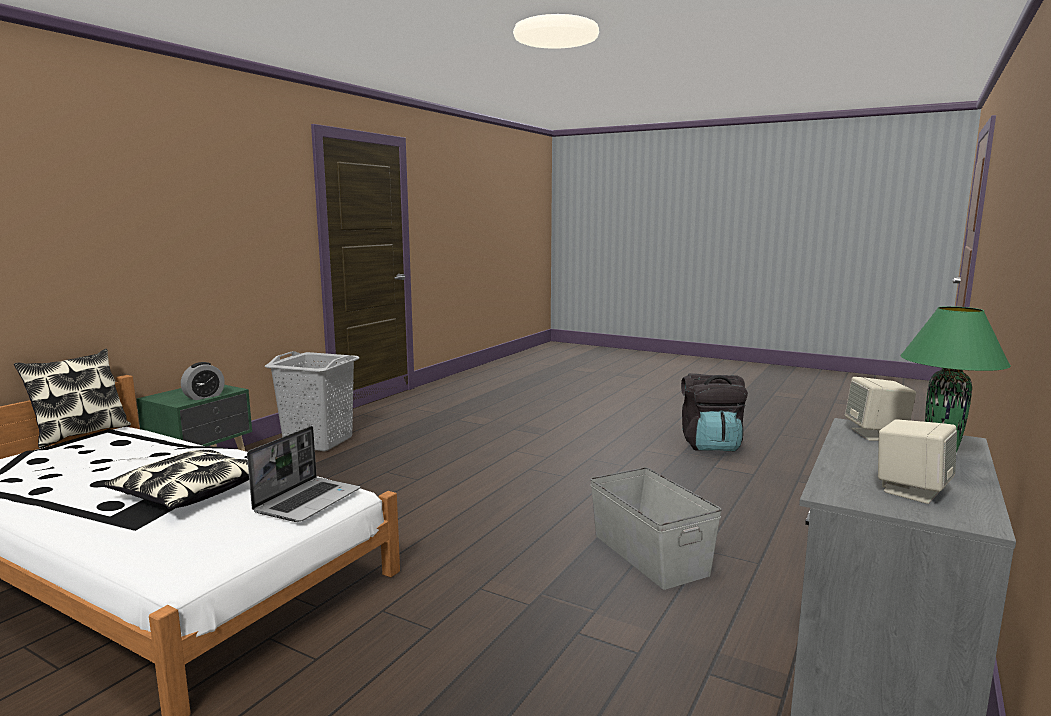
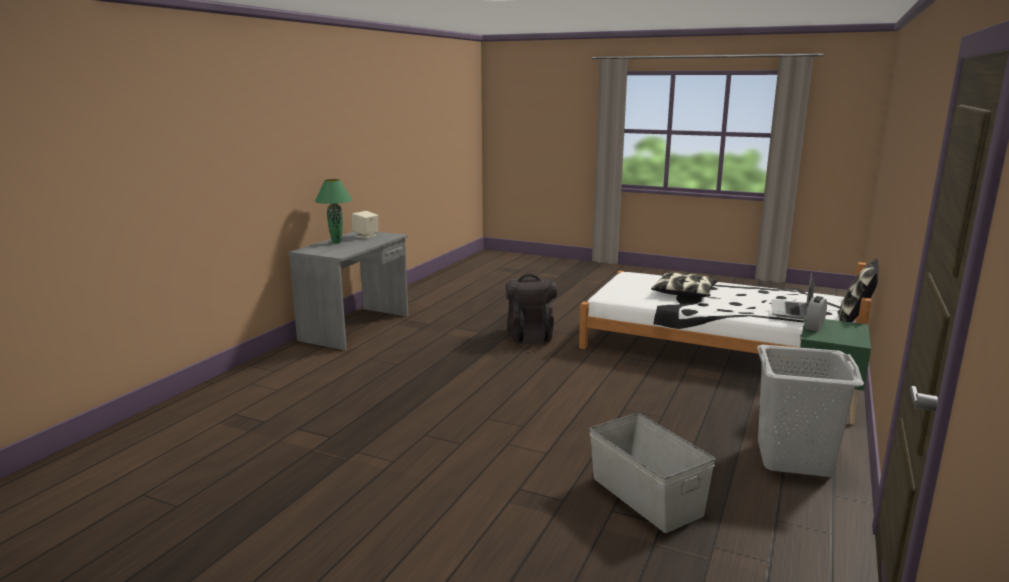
camera: 175 degrees right, 5 degrees up
(308, 501) = (617, 292): laptop -> laptop (791, 311)
(650, 554) = (433, 361): grey storage box -> grey storage box (645, 496)
(710, 445) = (301, 475): black backpack -> black backpack (529, 335)
(876, 434) = (338, 251): beige speaker -> none

